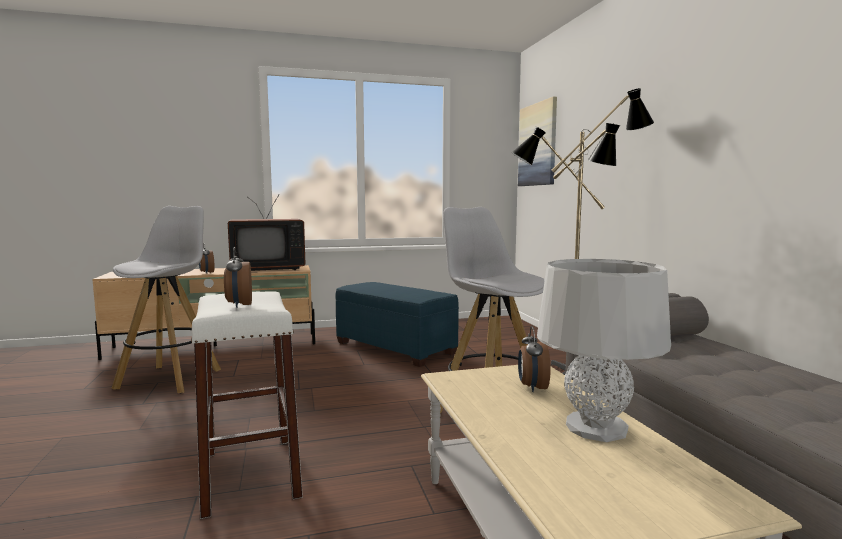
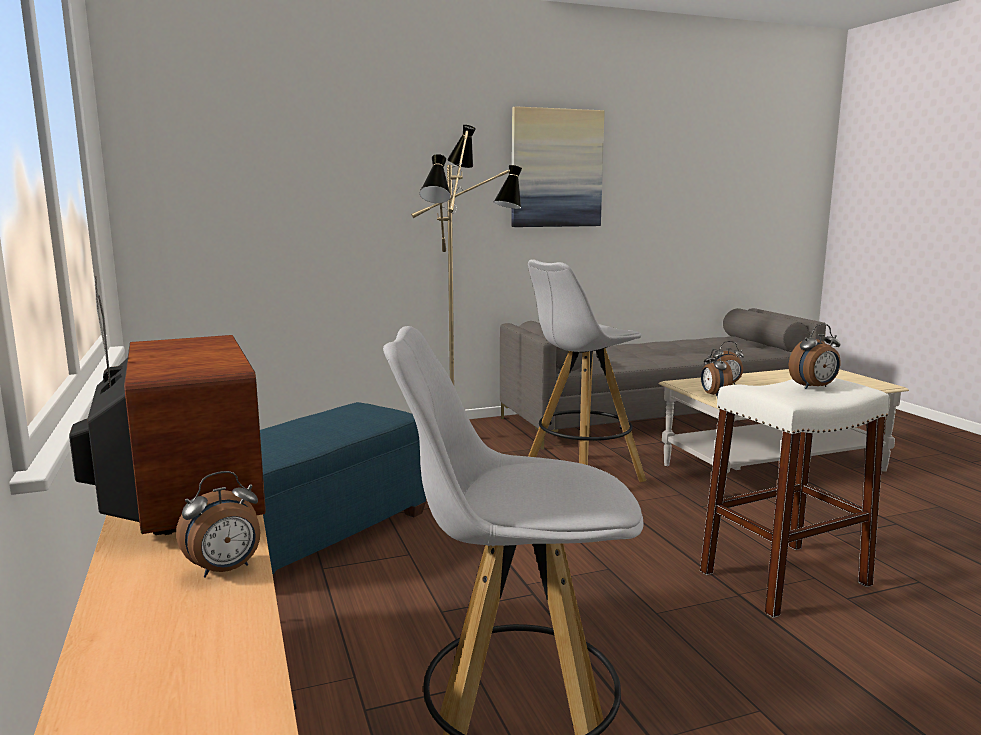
camera: 95 degrees left, 5 degrees up
(474, 374) = (714, 395): none -> alarm clock
(538, 144) = (191, 150): picture -> picture (556, 168)
(596, 427) = (775, 378): grey table lamp -> none

